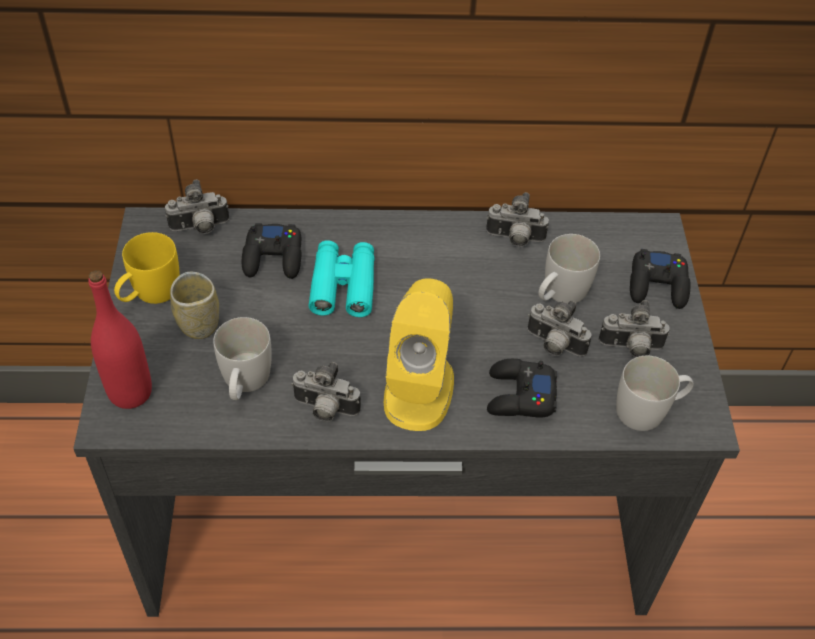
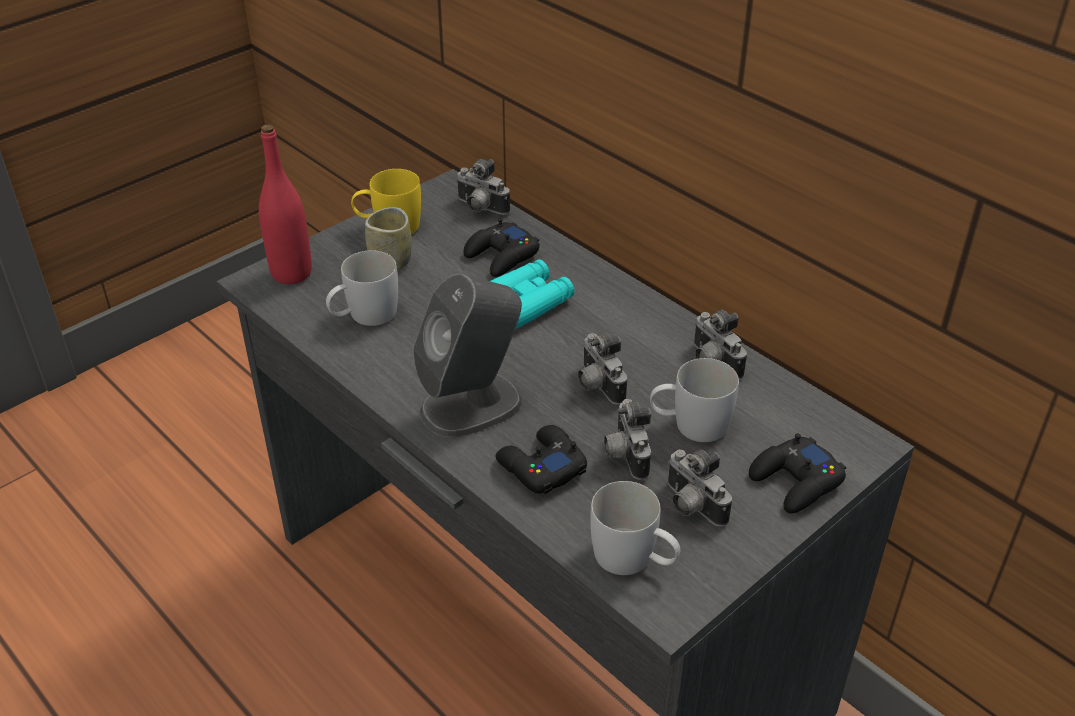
camera: 50 degrees right, 10 degrees down
(324, 410) = (388, 369): camera -> camera (597, 386)
(419, 389) = (472, 405): yellow speaker -> grey speaker

